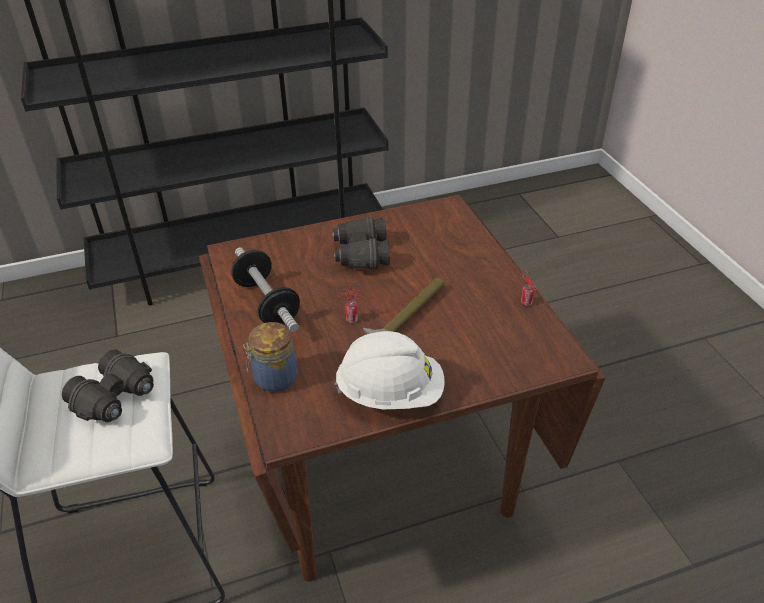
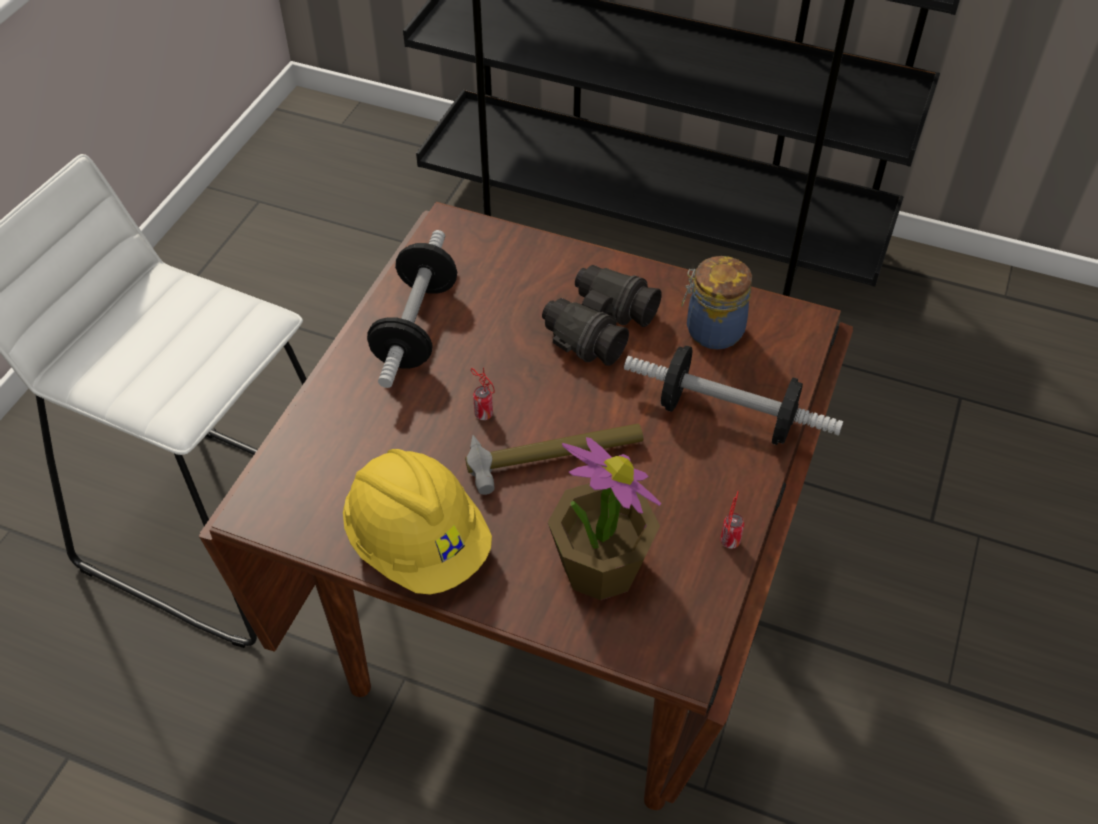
camera: 40 degrees right, 10 degrees up
(116, 398) = (196, 343): black binoculars -> none
(274, 379) = (319, 433): jar -> jar (711, 330)
(390, 393) = (418, 543): white hard hat -> yellow hard hat
(464, 257) = (727, 416): none -> dumbbell
(486, 347) = (600, 566): none -> potted plant

